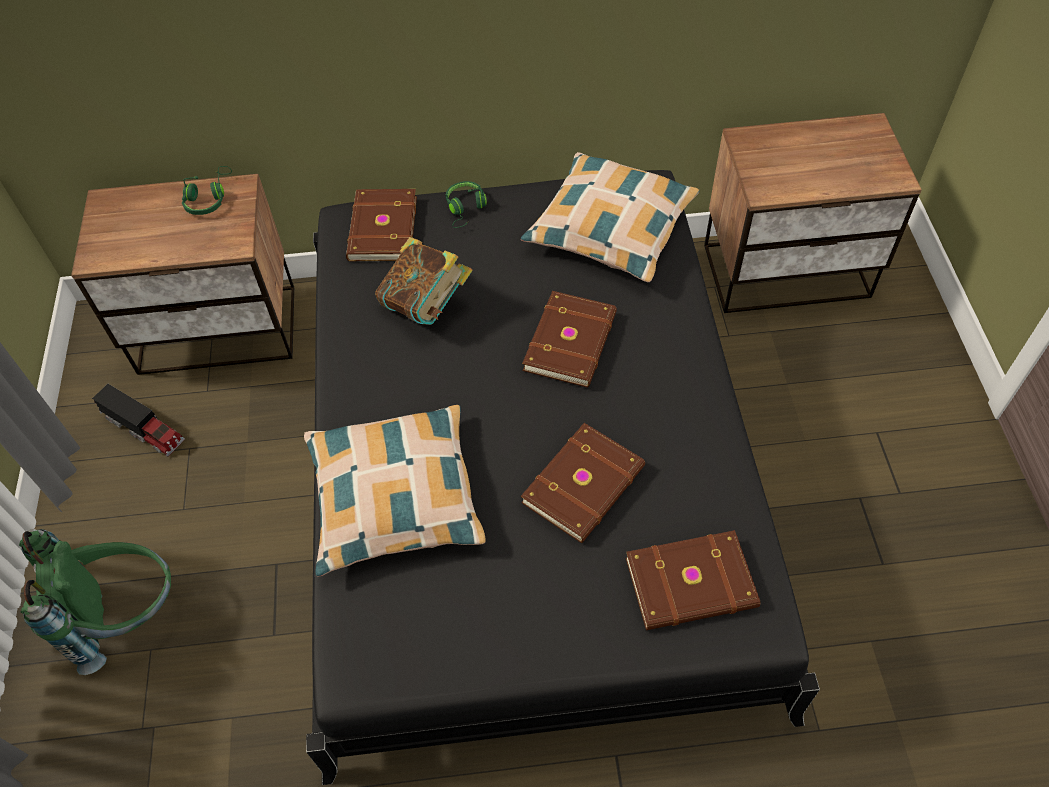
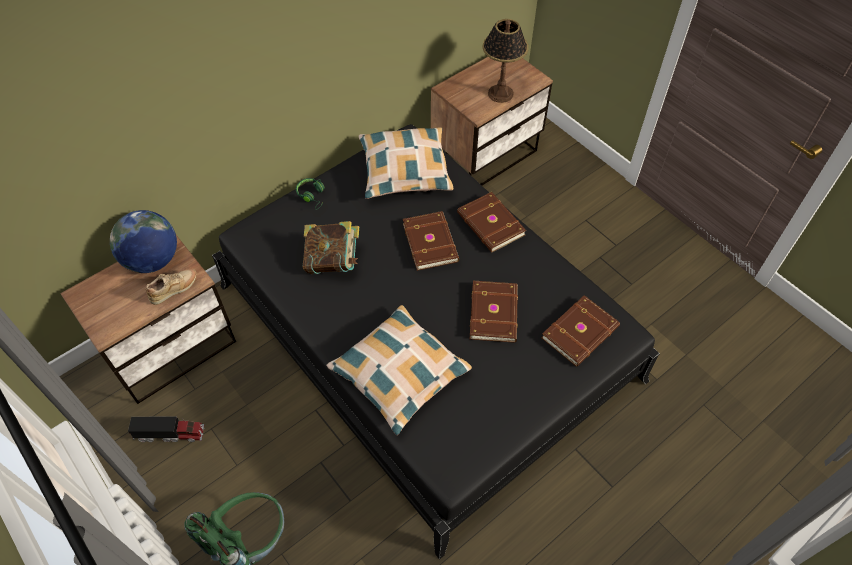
camera: 35 degrees left, 0 degrees up
(203, 246) = (175, 290): none -> beige shoe
(208, 198) = (153, 260): green headphones -> globe
(381, 229) = (270, 230): brown book -> brown book (490, 225)
(821, 176) = (500, 93): none -> table lamp

